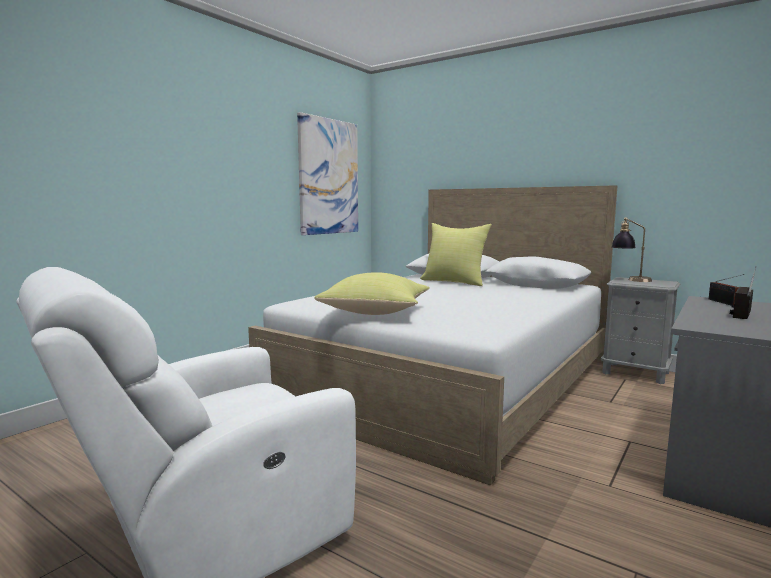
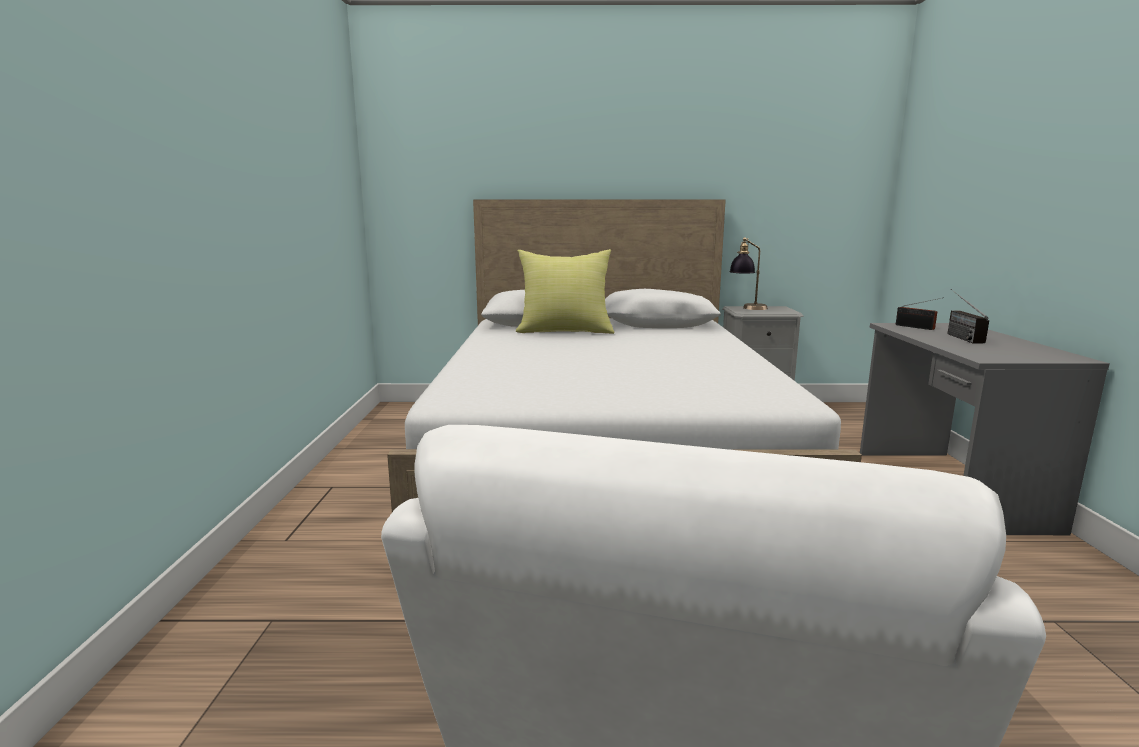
camera: 35 degrees left, 5 degrees up
(328, 177) = (324, 176): picture -> none
(377, 312) = (606, 393): yellow pillow -> none

